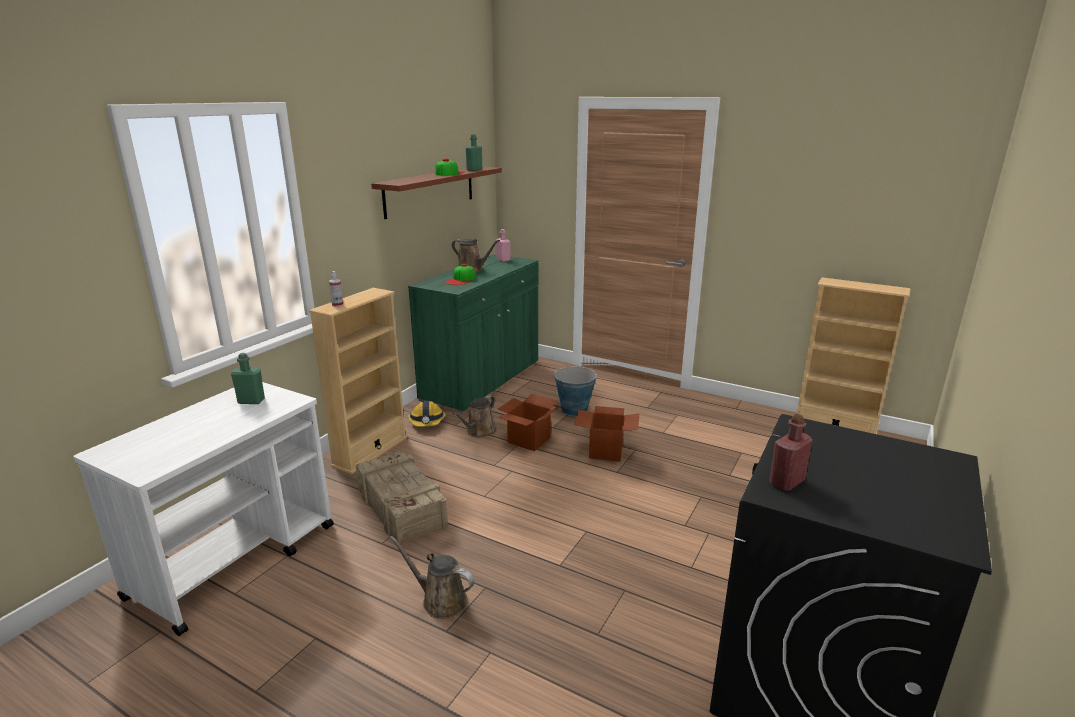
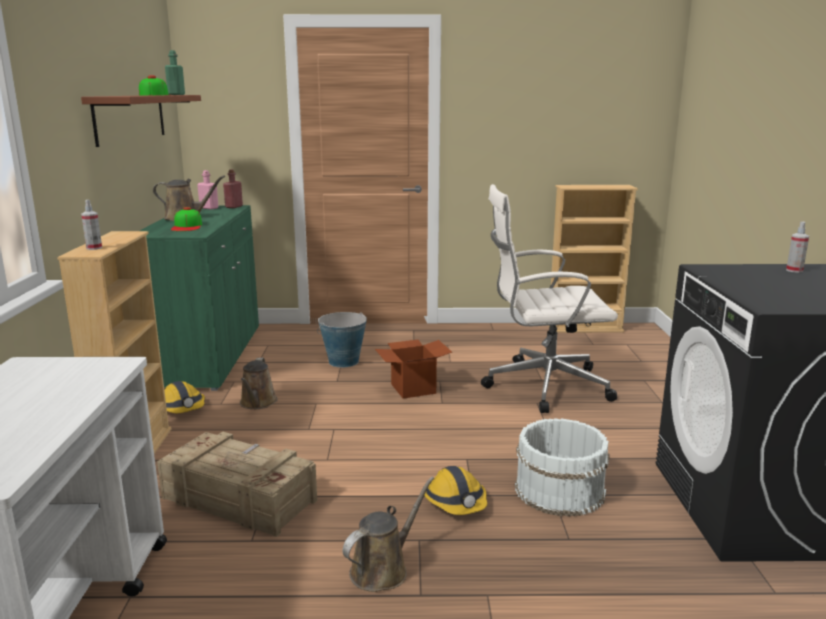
camera: 30 degrees left, 5 degrees down
(251, 401) = (49, 377): green bottle -> none
(440, 600) = (383, 569): brown watering can -> brown watering can turned 135 degrees clockwise
(529, 440) = (323, 398): cardboard box -> none
(541, 567) = (456, 503): none -> hard hat
(634, 587) = (558, 489): none -> white bucket
(725, 480) = (543, 385): none -> white office chair
(786, 482) = (766, 298): red bottle -> red bottle (234, 207)
(896, 453) = (794, 270): none -> spray bottle

